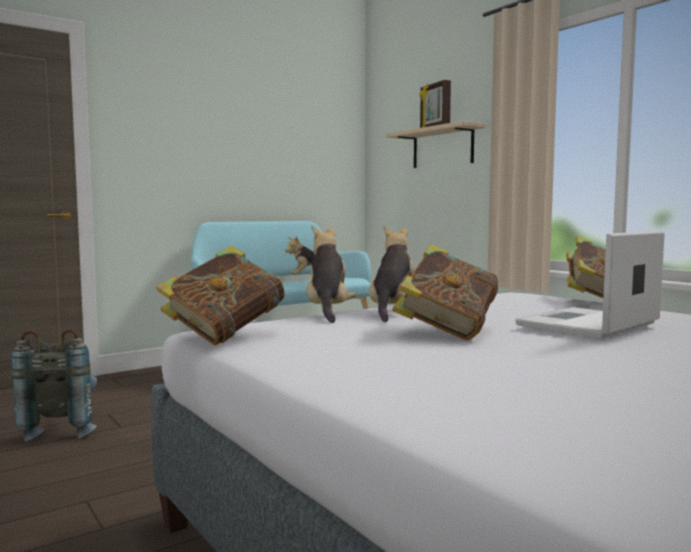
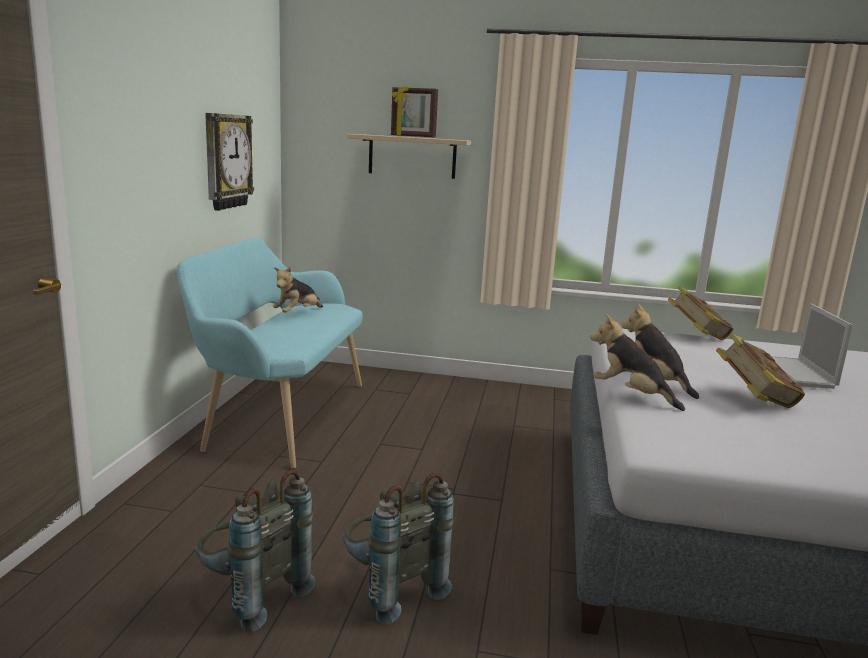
camera: 45 degrees left, 10 degrees up
(124, 454) = (390, 589): none -> grey backpack
(224, 335) = (690, 452): book -> none
(278, 159) = (226, 161): none -> wall clock

